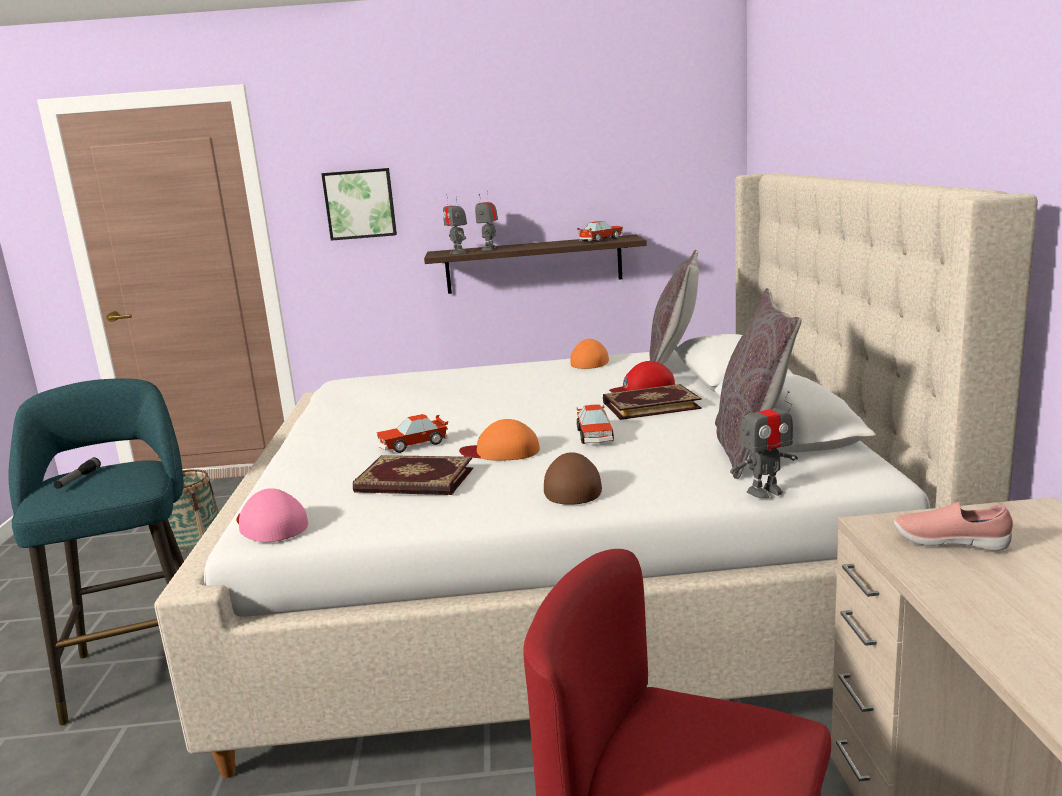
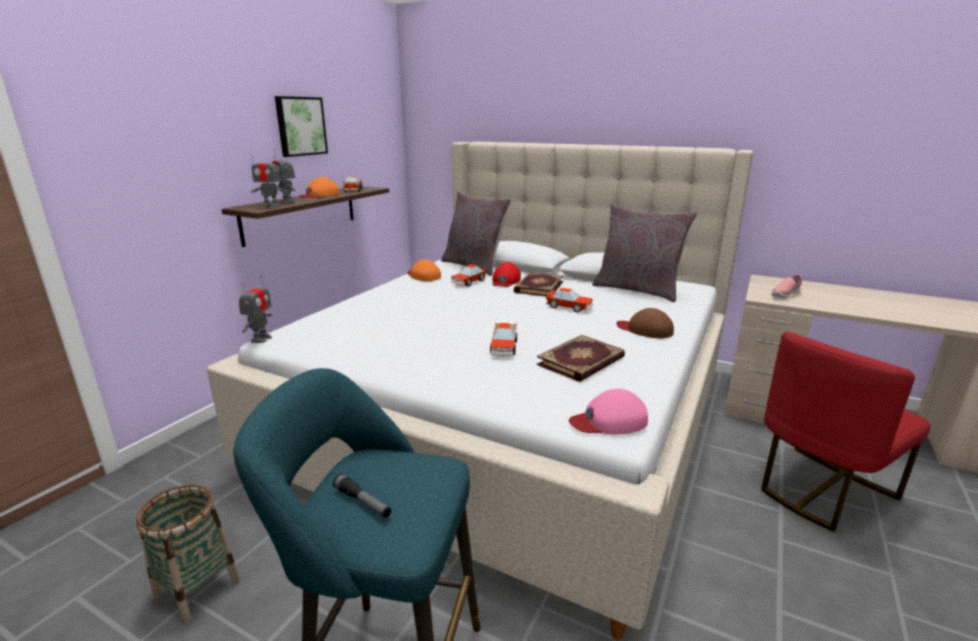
camera: 60 degrees left, 5 degrees up
(360, 204) = (152, 162): picture -> picture (300, 126)
(501, 451) = (560, 330): orange cap -> orange cap (319, 195)
(604, 379) = (468, 282): none -> toy car
(765, 491) = (695, 302): toy robot -> toy robot (261, 339)

